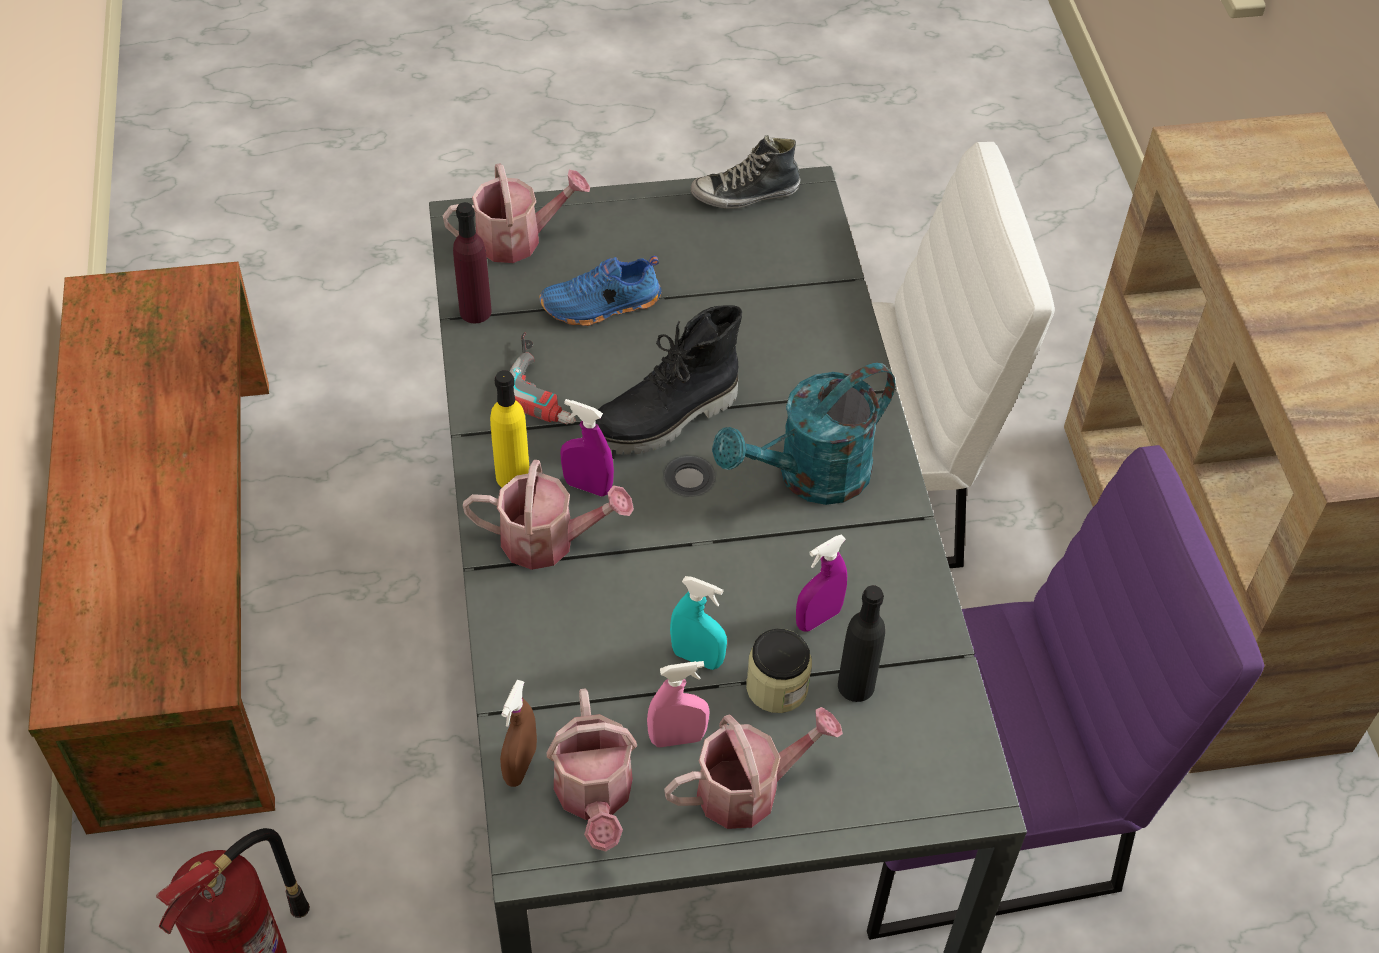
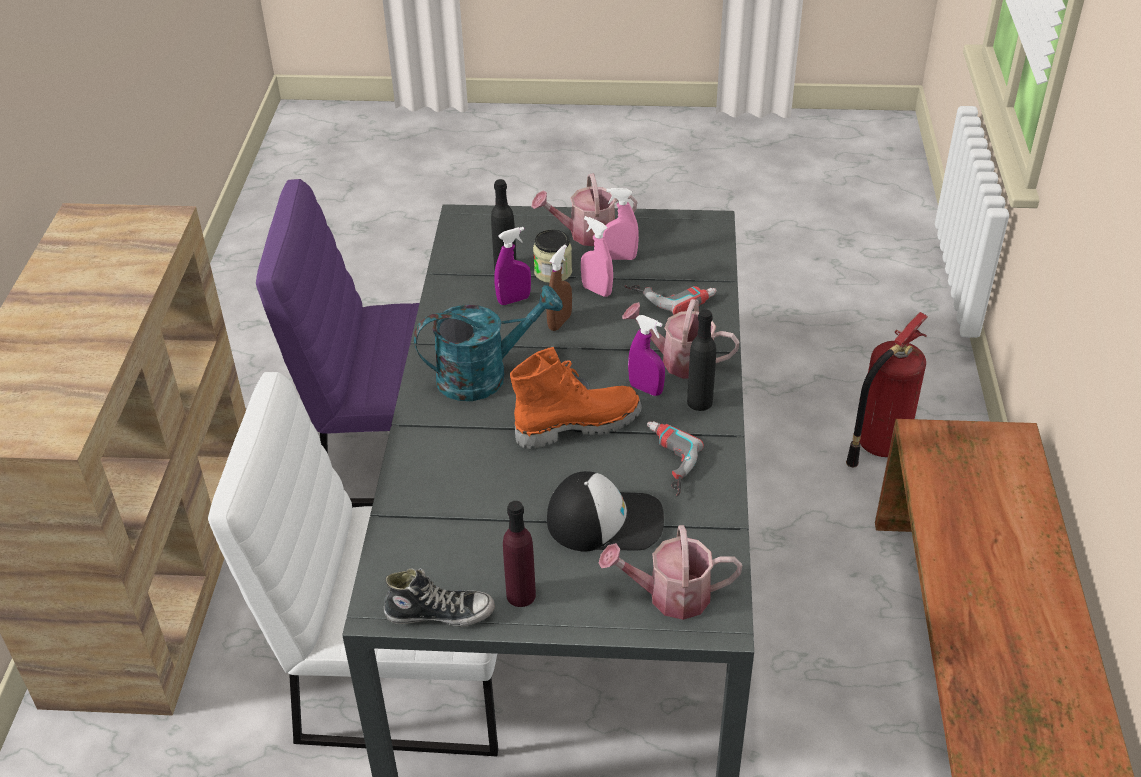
camera: 165 degrees left, 10 degrees down
(475, 311) = (716, 530): purple bottle -> purple bottle (521, 595)
(513, 476) = (699, 402): yellow bottle -> black bottle
(520, 765) = (713, 257): brown spray bottle -> brown spray bottle (559, 322)
(579, 667) = (671, 294): none -> power drill
(595, 796) = (673, 240): watering can -> none
(601, 306) = (606, 520): blue shoe -> cap
(665, 421) = (577, 424): black boot -> orange boot
(697, 657) = (596, 290): turquoise spray bottle -> pink spray bottle

